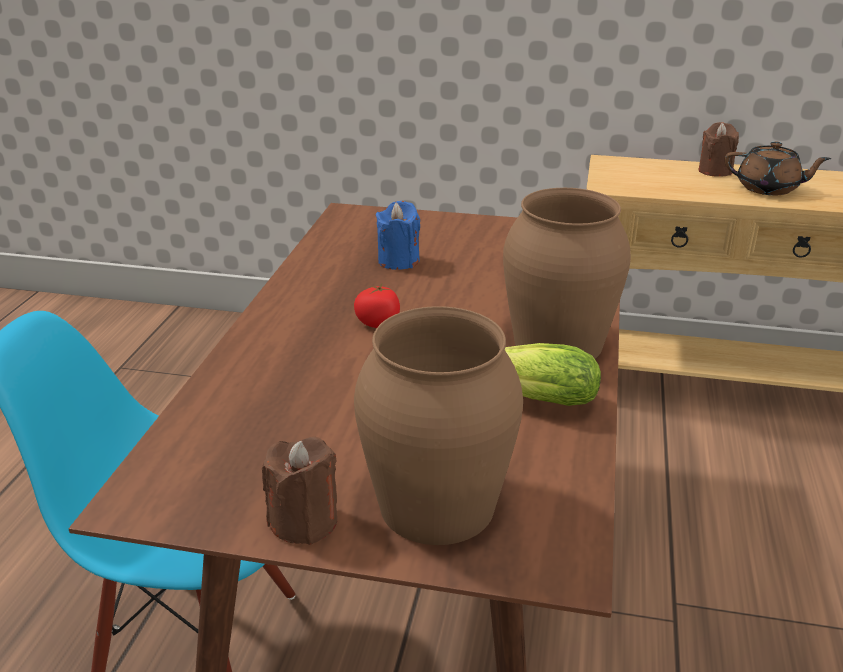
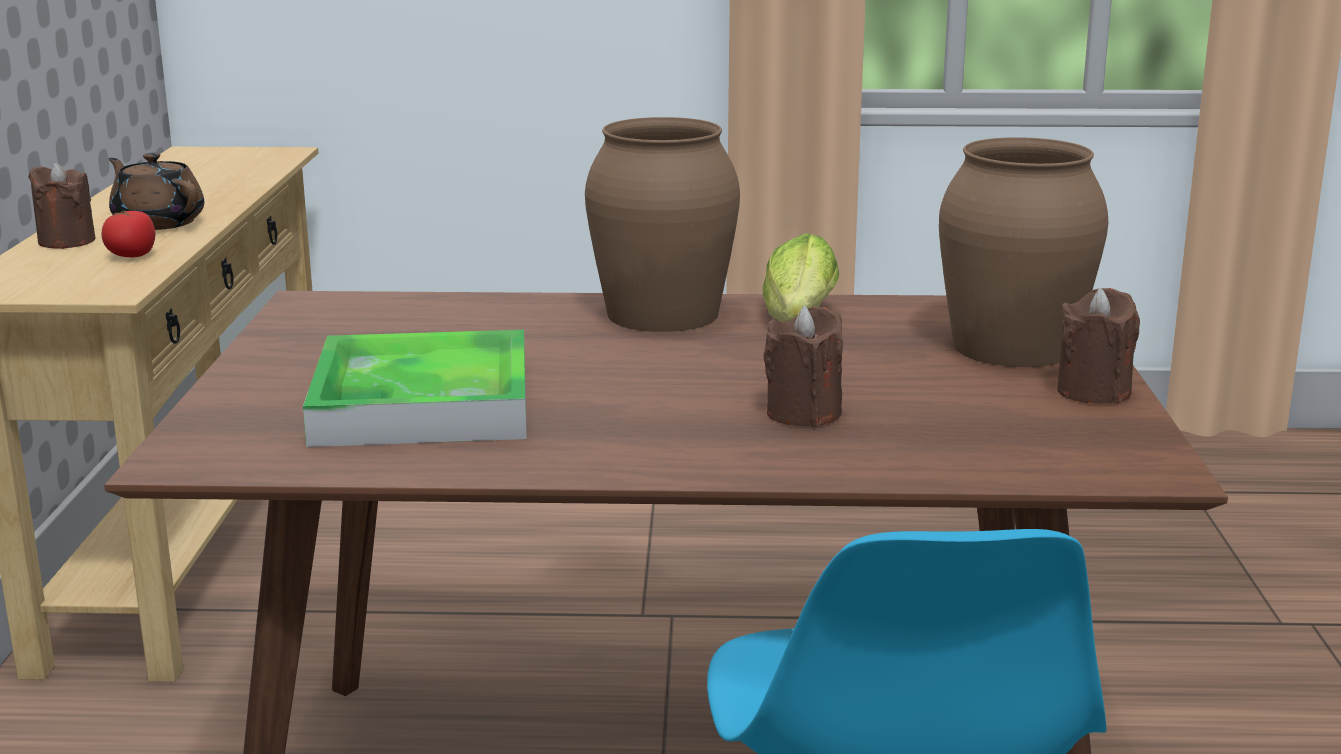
camera: 100 degrees left, 10 degrees down
(325, 373) = (803, 413): none -> brown candle
(379, 323) = (650, 398): tomato -> tomato (132, 256)
(398, 261) = (423, 403): blue candle -> tray
(768, 189) = (158, 222): brown teapot -> brown teapot turned 60 degrees counterclockwise

